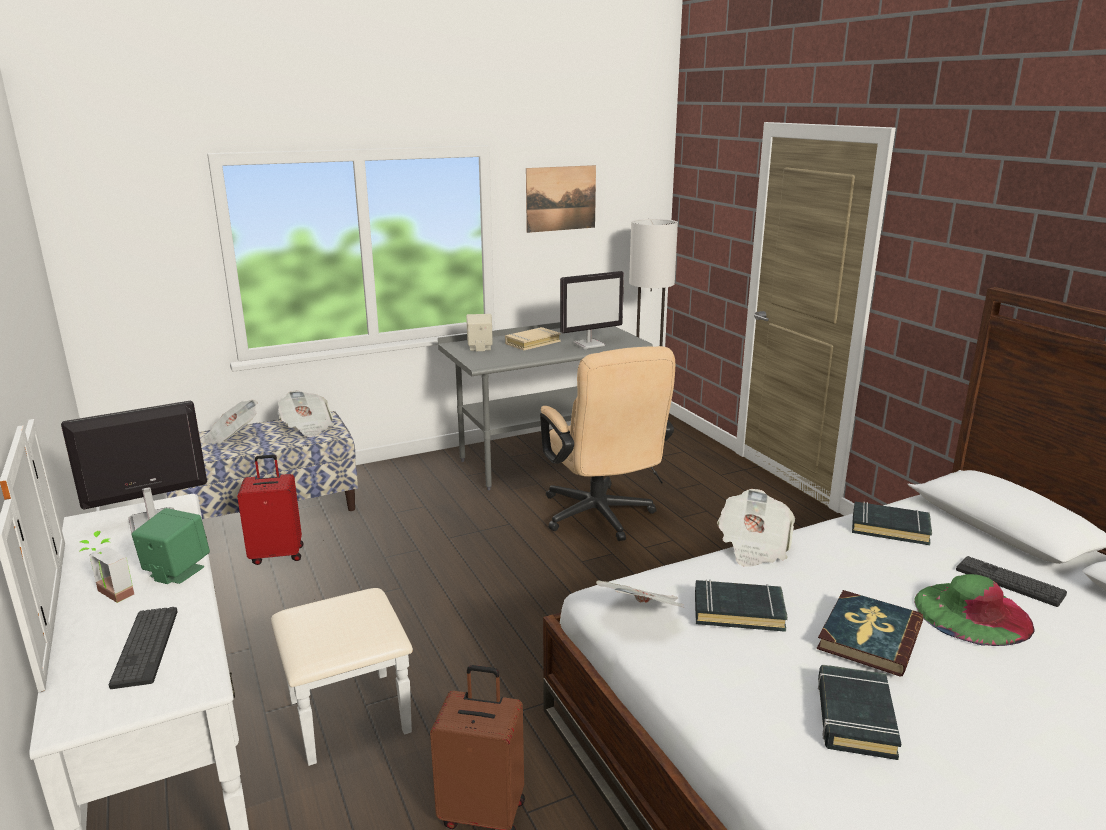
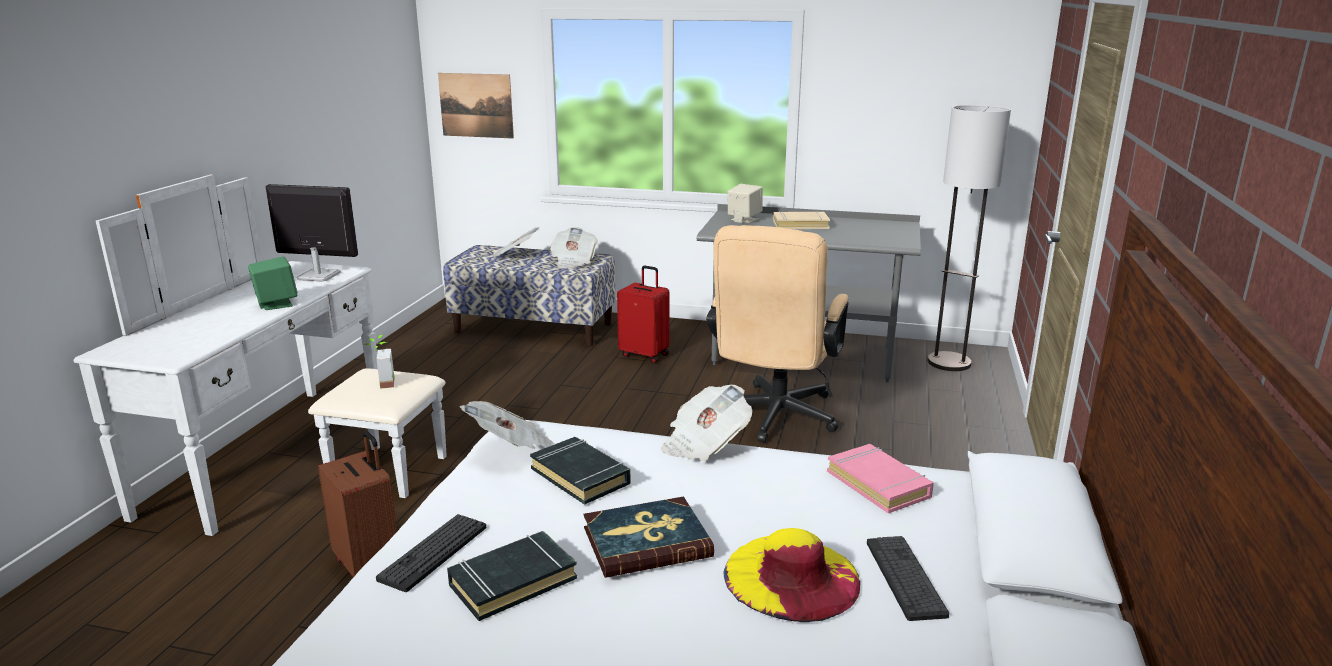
camera: 40 degrees right, 0 degrees up
(108, 596) = (228, 304): potted plant -> potted plant (381, 383)
(145, 647) = (193, 333): keyboard -> keyboard (433, 552)
(277, 554) = (498, 358): red suitcase -> red suitcase (645, 355)
(561, 198) = (887, 73): picture -> picture (476, 105)
(589, 344) = (851, 237): monitor -> none
(889, 528) = (878, 484): black book -> pink book
(972, 613) = (791, 576): green hat -> yellow hat

